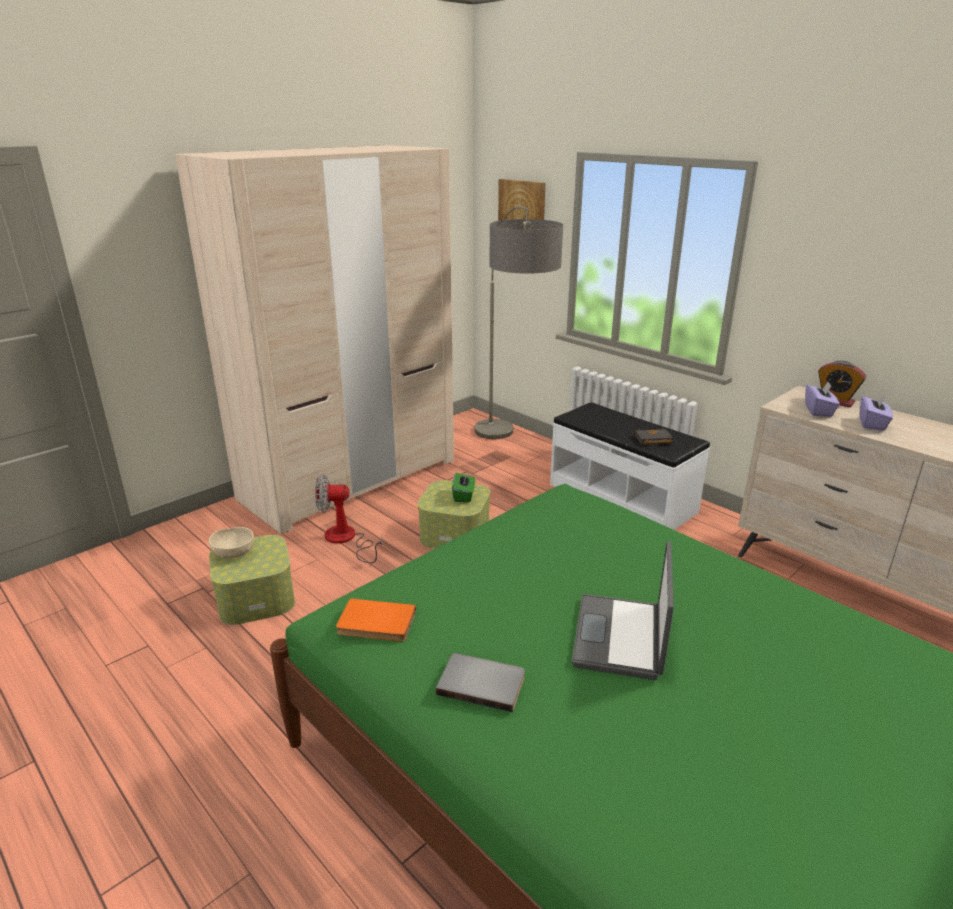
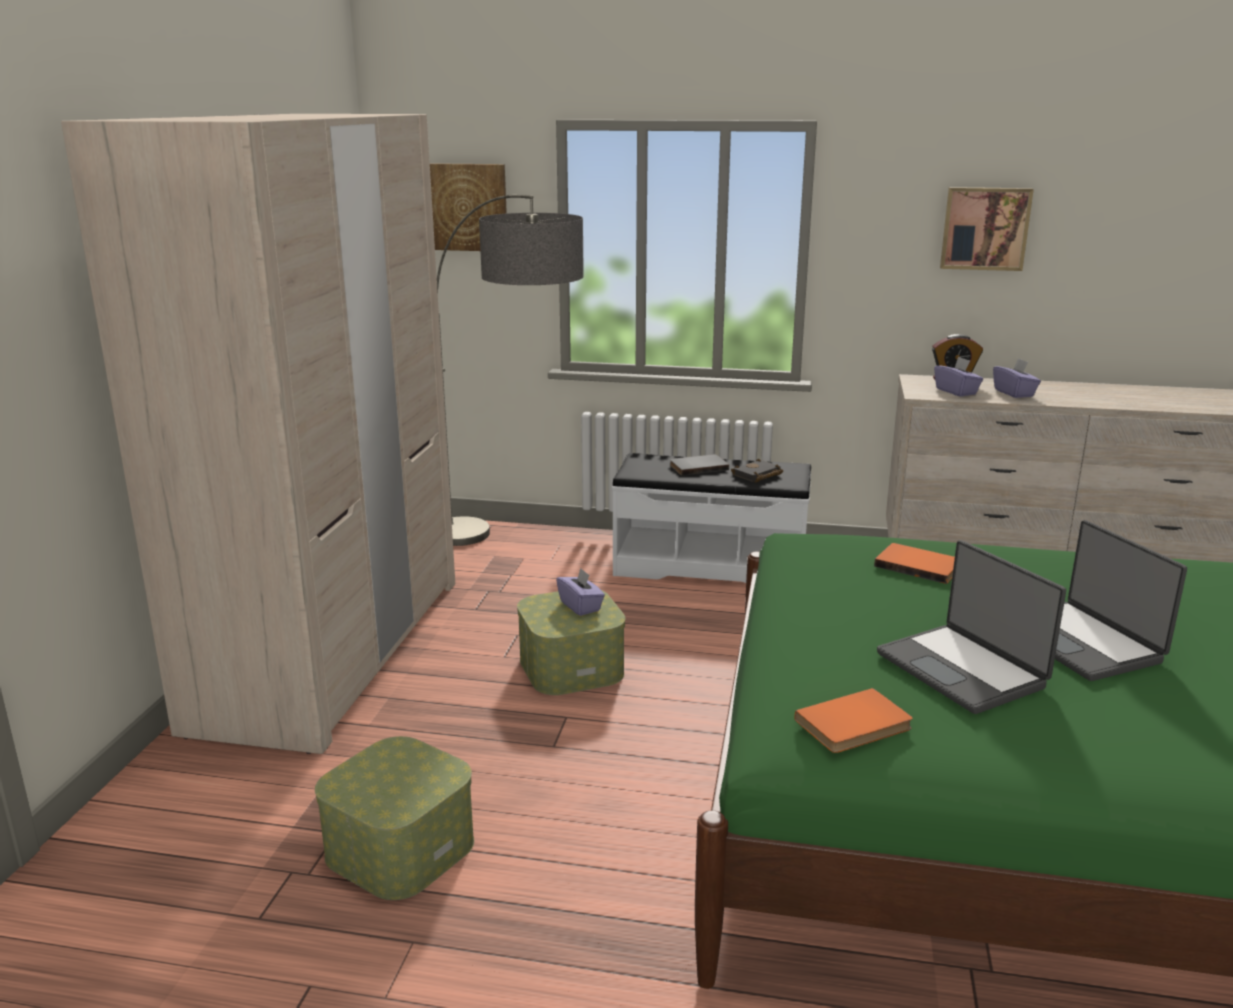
camera: 35 degrees left, 5 degrees down
(234, 552) = (359, 782): beige bowl -> none
(346, 540) = (434, 726): fan -> none
(464, 496) = (580, 606): green tissue box -> purple tissue box
(482, 682) = (1045, 729): grey book -> grey book (698, 467)
(501, 619) = (963, 669): none -> laptop
(603, 538) = (918, 565): none -> orange book
(891, 269) = (985, 228): none -> picture

